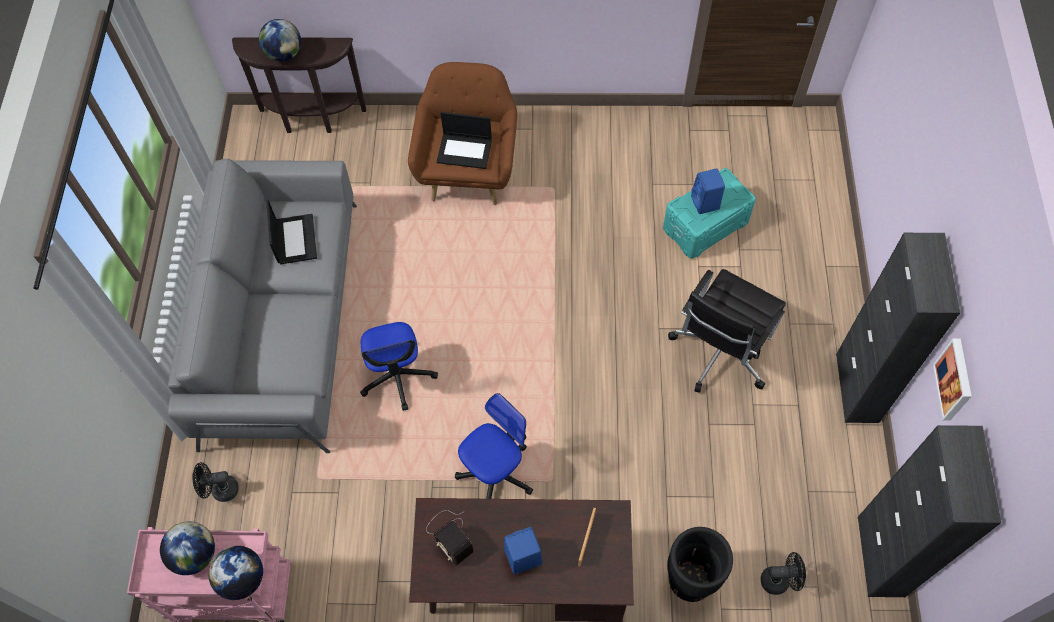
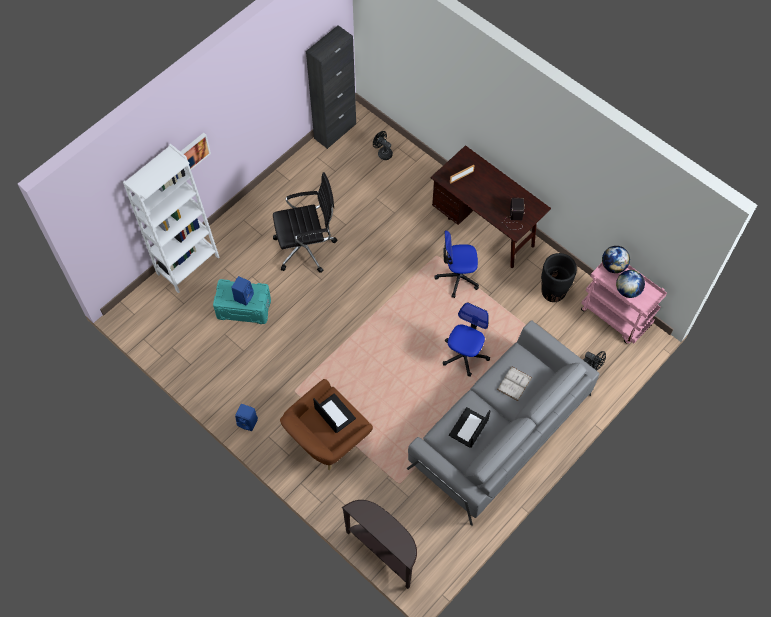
camera: 140 degrees left, 0 degrees up
(279, 329) = (514, 383): none -> white book
(284, 54) = (389, 528): globe -> none
(522, 558) = (492, 189): blue speaker -> blue speaker (248, 422)
(690, 581) = (418, 178): black planter -> black planter (553, 292)
(823, 220) = (188, 265): none -> white bookcase
(857, 388) = (267, 189): black cabinet -> none
(955, 379) = (282, 86): picture -> picture (194, 151)

